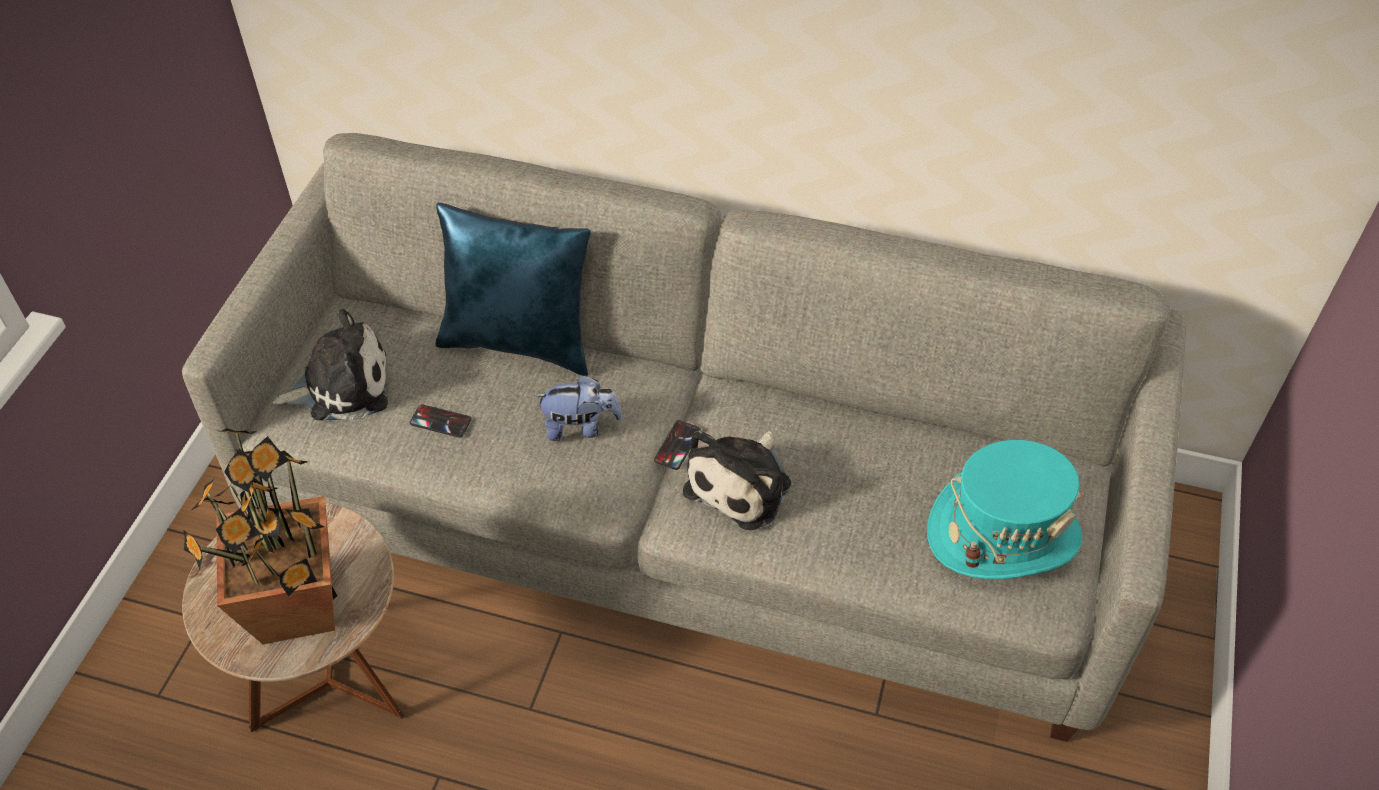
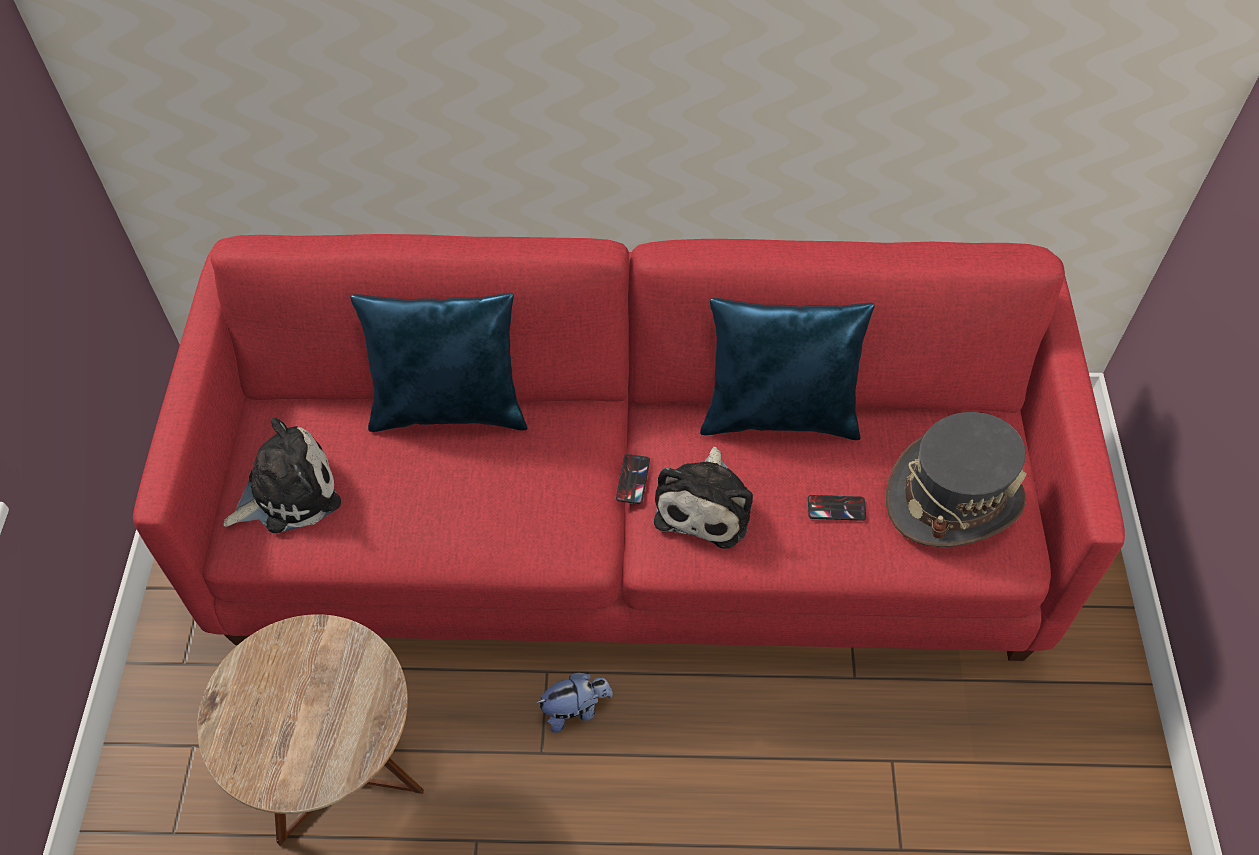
camera: 15 degrees left, 5 degrees up
(295, 608) = (318, 729): potted plant -> none
(440, 421) = (400, 507): phone -> phone (836, 508)
(580, 427) = (537, 482): plush toy -> plush toy (575, 710)
(691, 509) = (630, 524): grey sofa -> red sofa
(847, 415) = (779, 415): none -> blue pillow
(1003, 533) = (953, 497): turquoise hat -> grey hat

